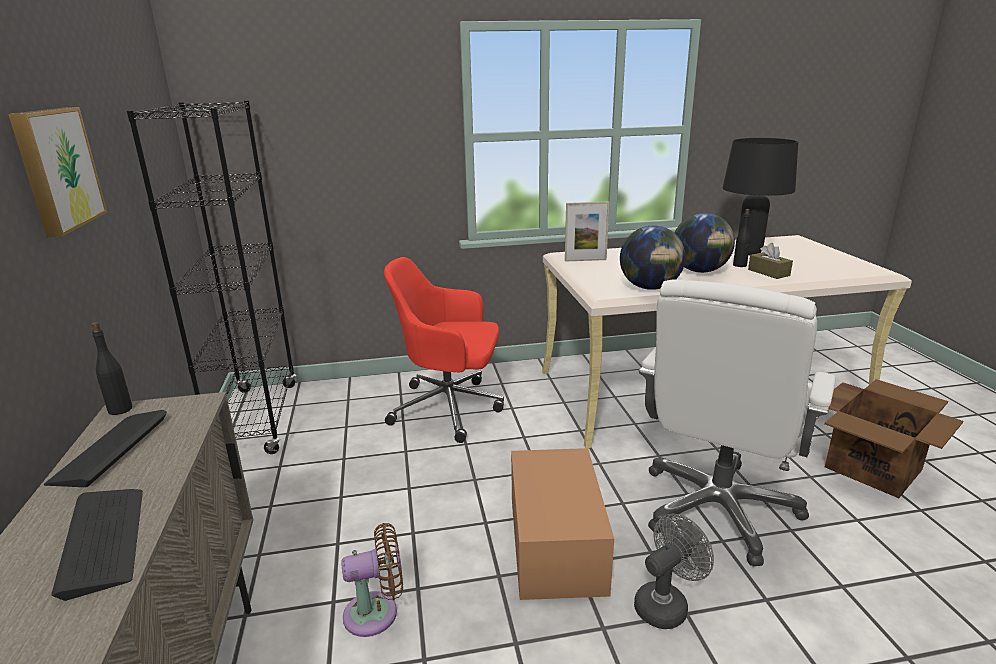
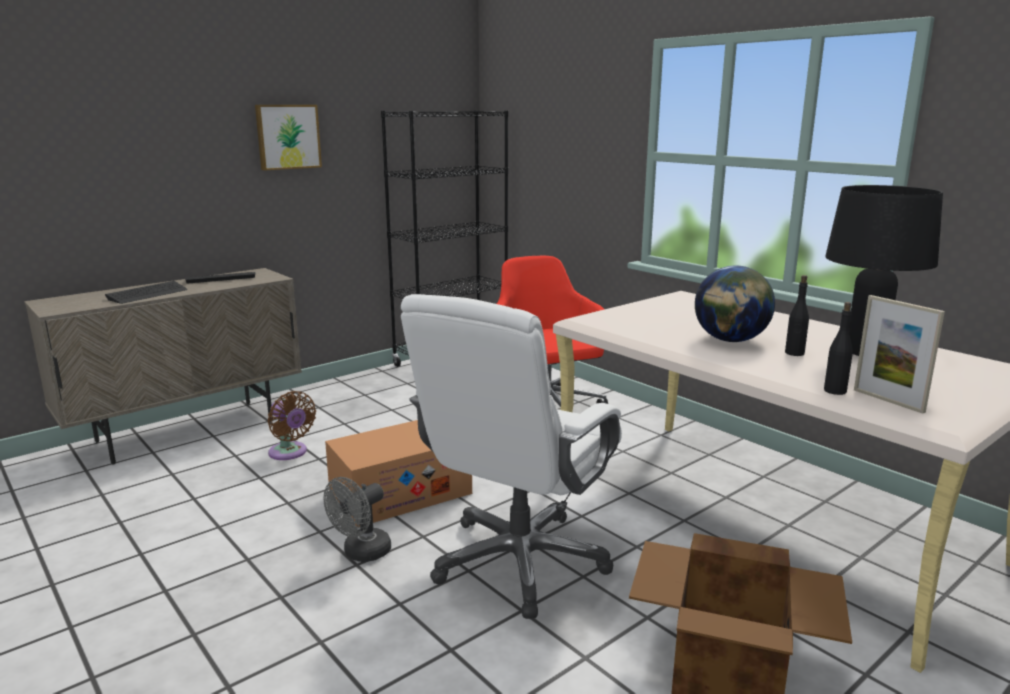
camera: 60 degrees right, 5 degrees down
(120, 409) = (259, 270): black bottle -> black bottle (834, 391)
(585, 260) = (679, 302): picture frame -> picture frame (888, 401)
(650, 288) = (631, 329): globe -> none
(666, 604) = (361, 553): grey fan -> grey fan turned 105 degrees clockwise
(718, 509) = (519, 561): white office chair -> white office chair turned 60 degrees counterclockwise
(768, 272) = (790, 366): brown tissue box -> none

